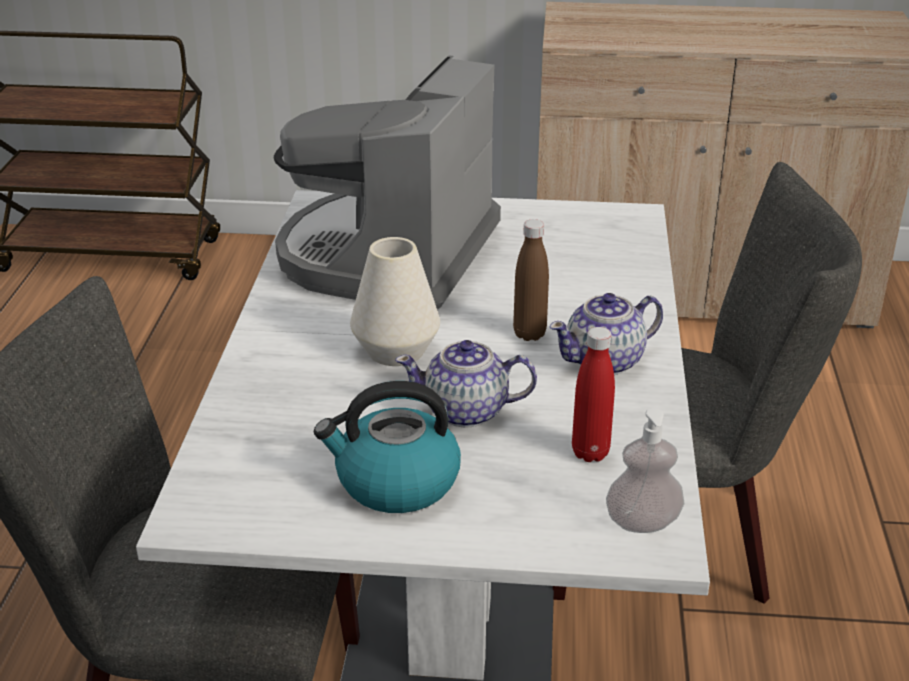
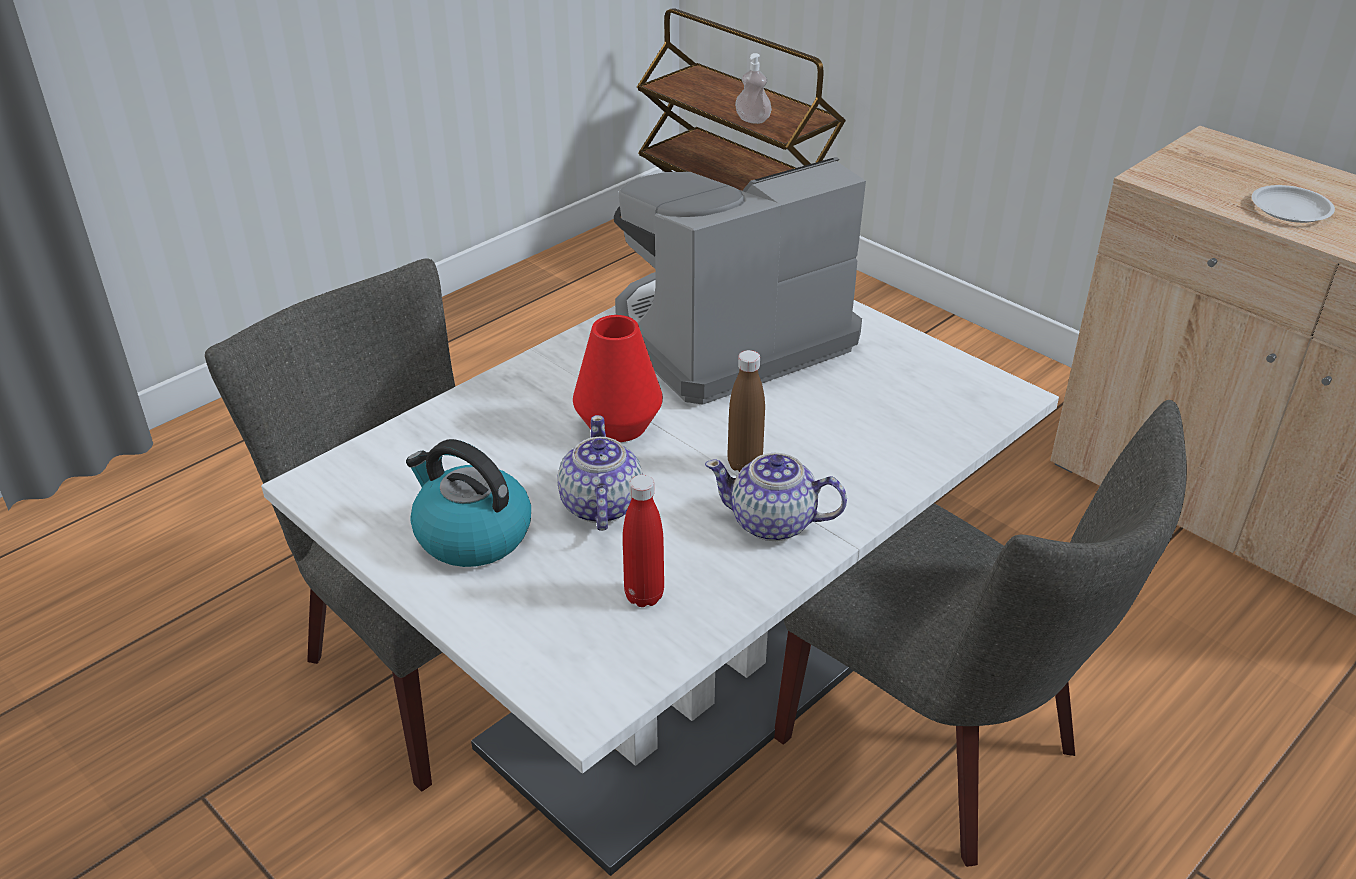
camera: 40 degrees right, 5 degrees up
(396, 351) = (618, 426): white vase -> red vase
(467, 411) = (600, 506): teapot -> teapot turned 45 degrees clockwise
(642, 522) = (599, 679): soap dispenser -> soap dispenser (752, 120)
(672, 35) = (1291, 209): none -> white plate

